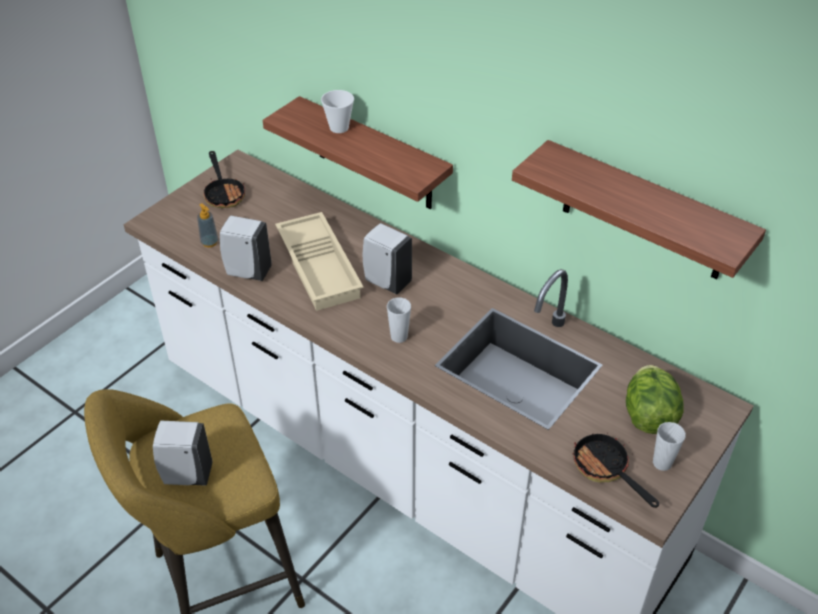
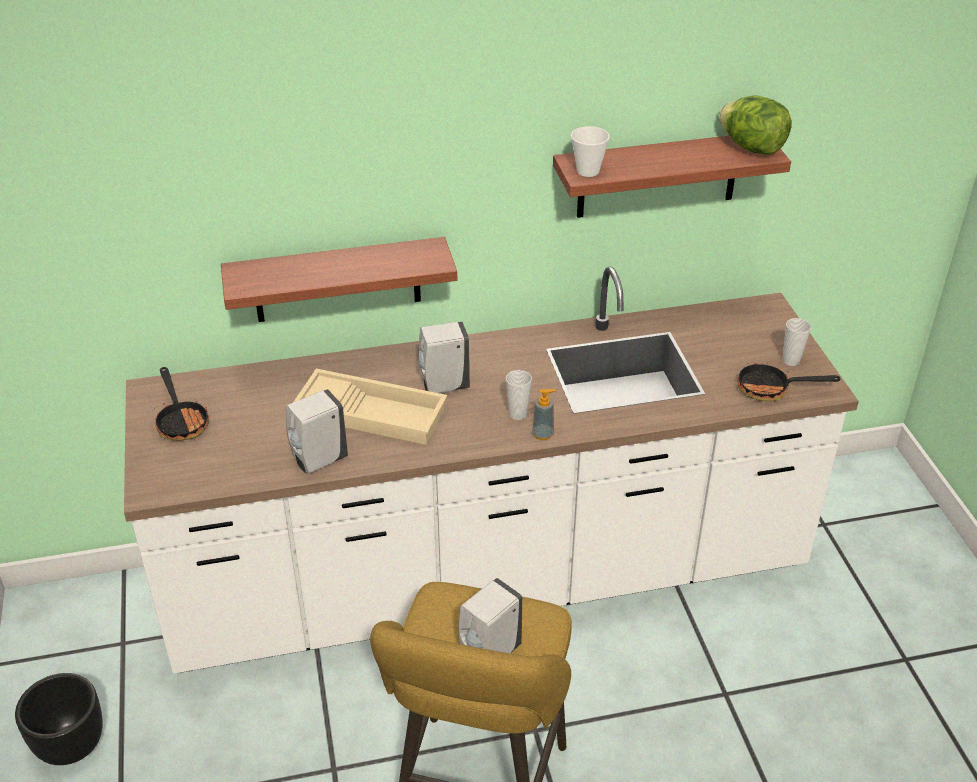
camera: 50 degrees left, 5 degrees down
(100, 359) = (71, 746): none -> black planter
(209, 242) = (241, 465): soap dispenser -> soap dispenser (543, 434)
(224, 193) = (181, 421): frying pan -> frying pan turned 45 degrees clockwise
(339, 128) = (306, 265): cup -> cup (588, 171)
(648, 415) = (742, 341): lettuce -> lettuce (752, 148)

